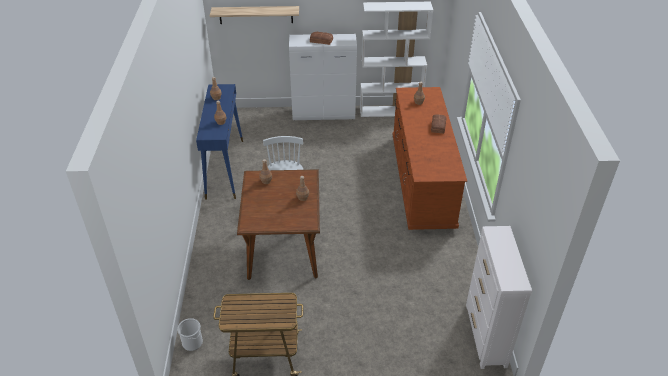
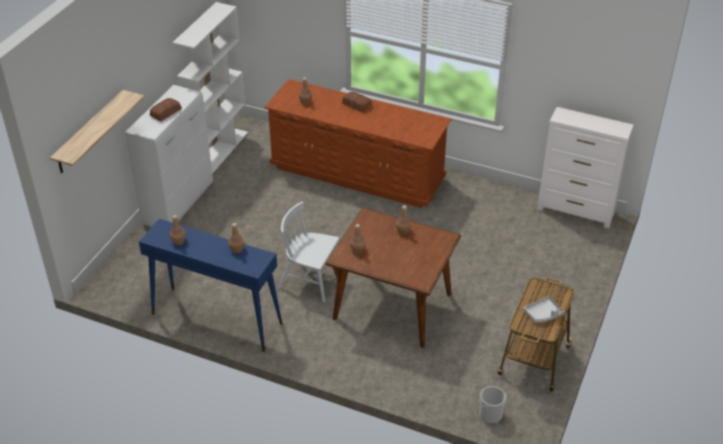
camera: 65 degrees left, 0 degrees up
(251, 313) = (543, 314): none -> grey tray

